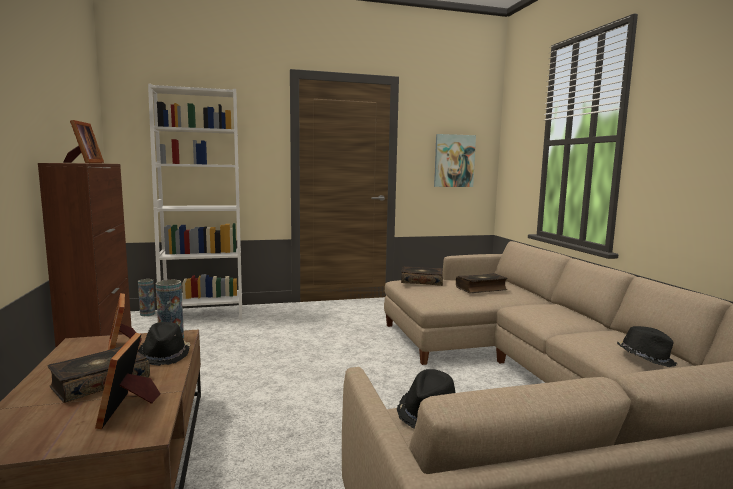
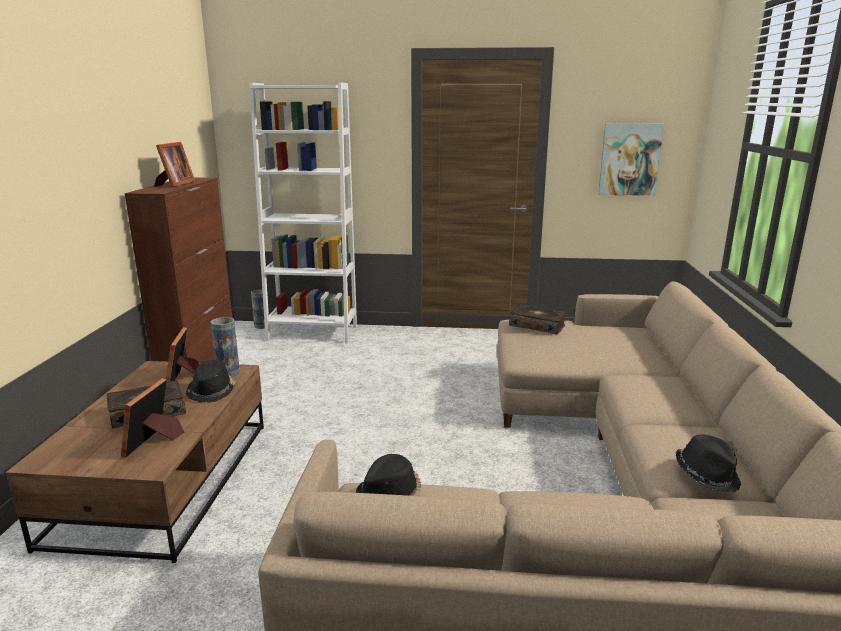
camera: 20 degrees right, 10 degrees up
(481, 289) = (601, 345): book -> none

